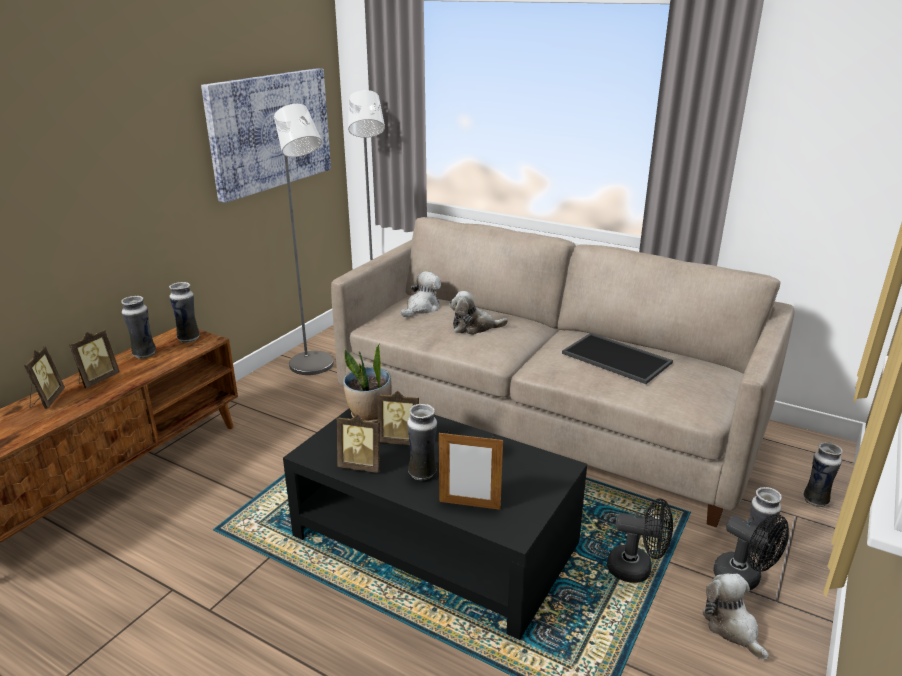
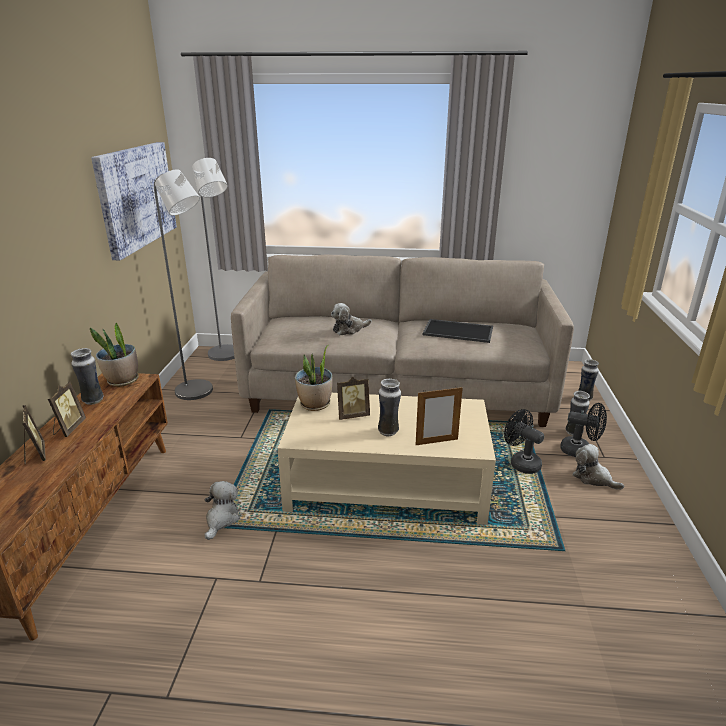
camera: 25 degrees left, 0 degrees up
(189, 339) = (122, 381): vase -> potted plant
(361, 465) = (341, 438): picture frame -> none
(422, 308) = (296, 324): plush toy -> plush toy (221, 519)
(435, 540) = (386, 483): black coffee table -> beige coffee table
(637, 569) = (521, 463): black fan -> black fan turned 120 degrees counterclockwise

